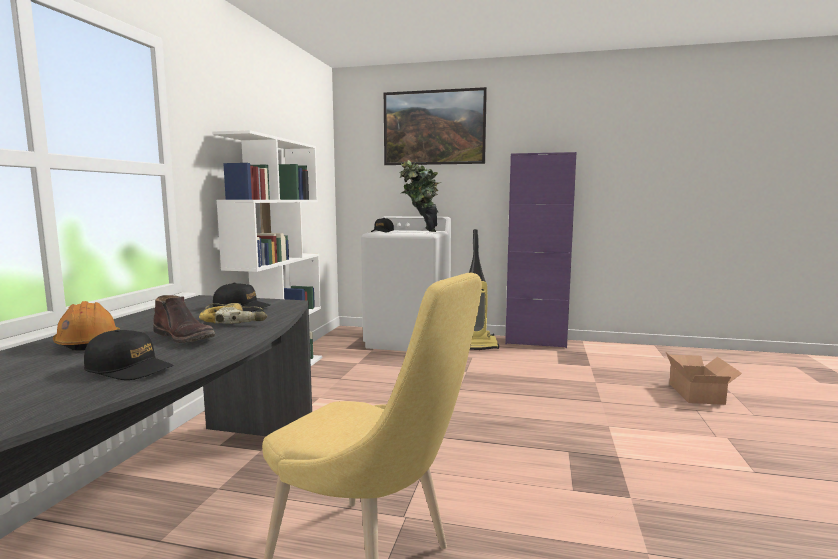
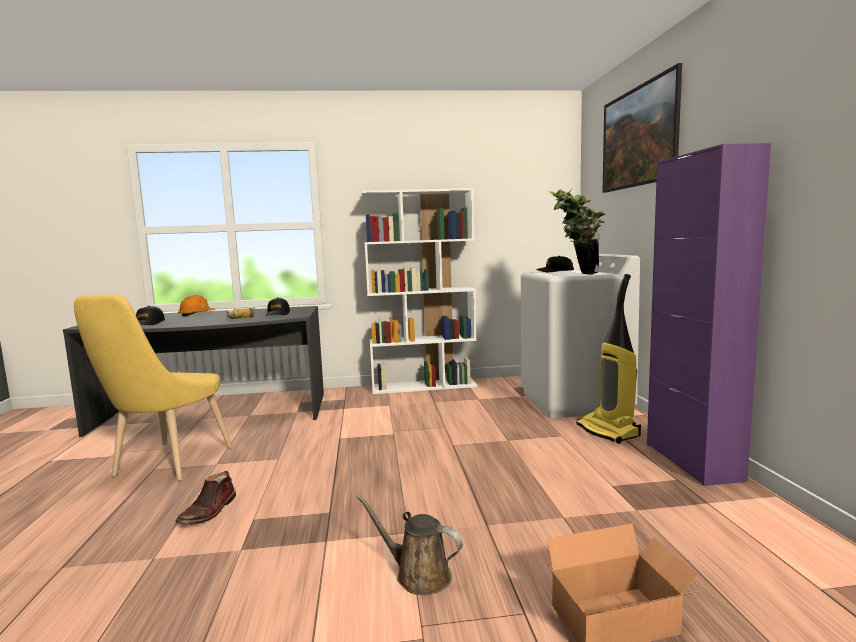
camera: 70 degrees right, 0 degrees up
(185, 337) = (204, 319): brown boot -> brown boot (209, 511)
(663, 430) = (418, 575): none -> brown watering can

